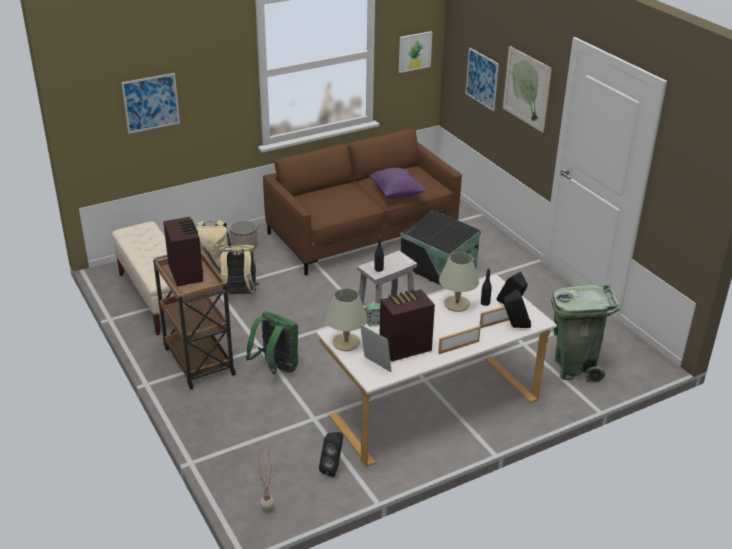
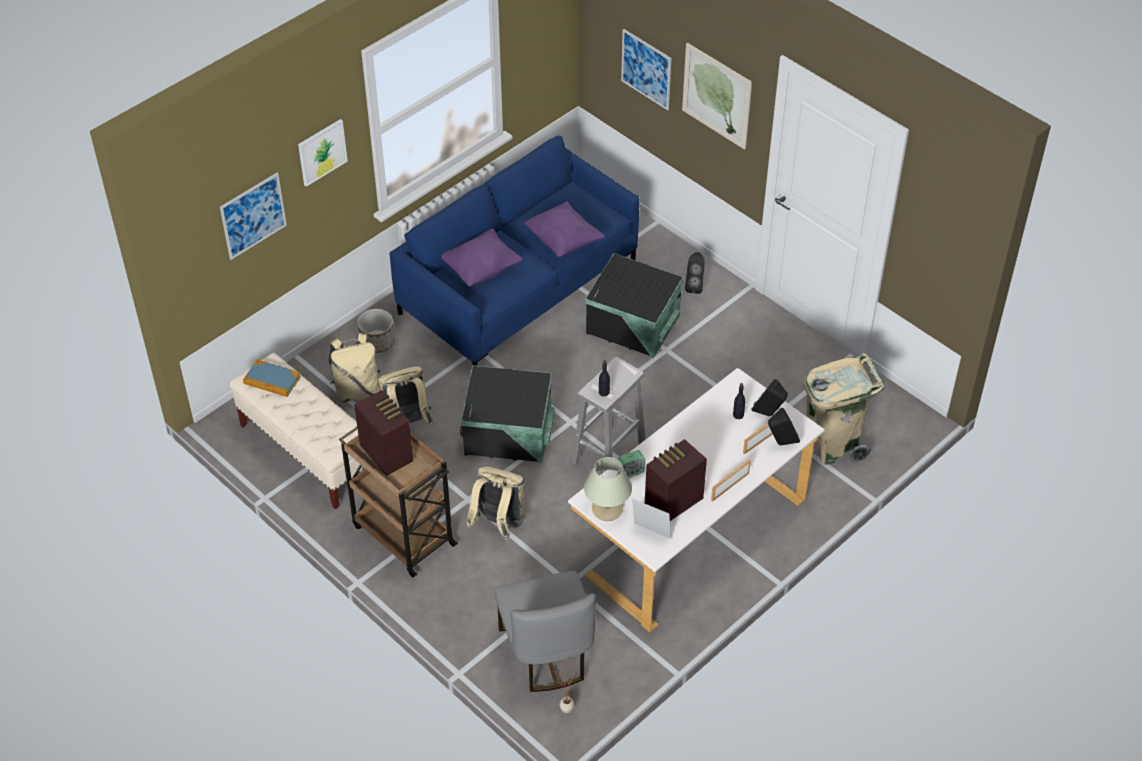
camera: 15 degrees left, 15 degrees up
(141, 234) = (272, 380): none -> book
(271, 463) = (546, 653): none -> grey chair
(276, 368) = (498, 524): green backpack -> beige backpack
(312, 314) = (509, 435): none -> black storage box
(328, 199) = (481, 269): none -> purple pillow
(333, 468) = (615, 642): black speaker -> black speaker (694, 286)
(362, 233) = (519, 287): brown sofa -> blue sofa
(414, 51) = (546, 36): picture -> picture (322, 152)
(457, 304) = (708, 424): beige table lamp -> none
(574, 368) = (833, 445): green trash can -> beige trash can

